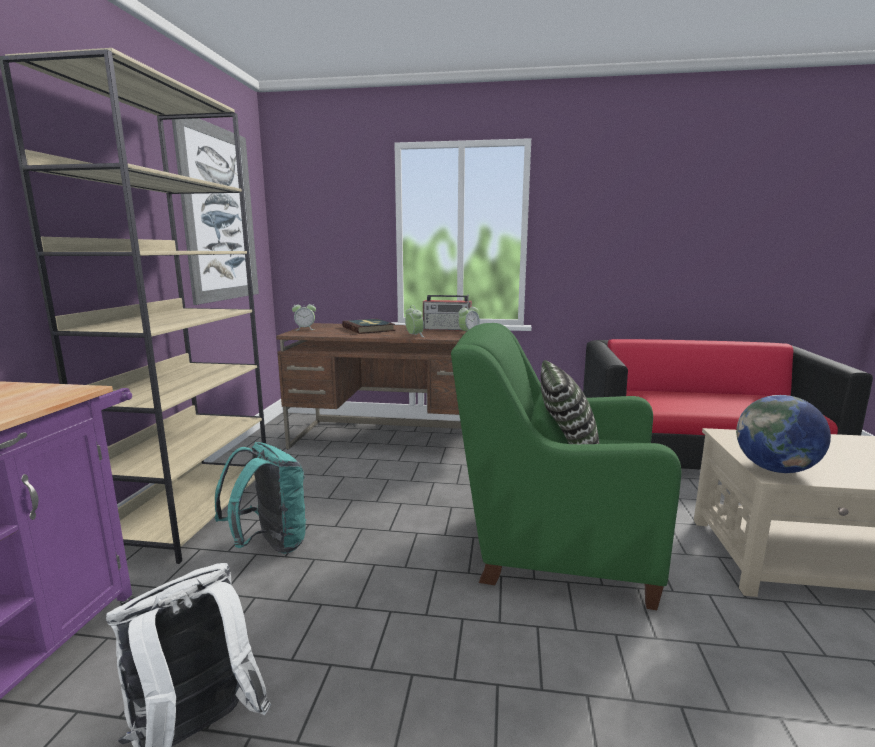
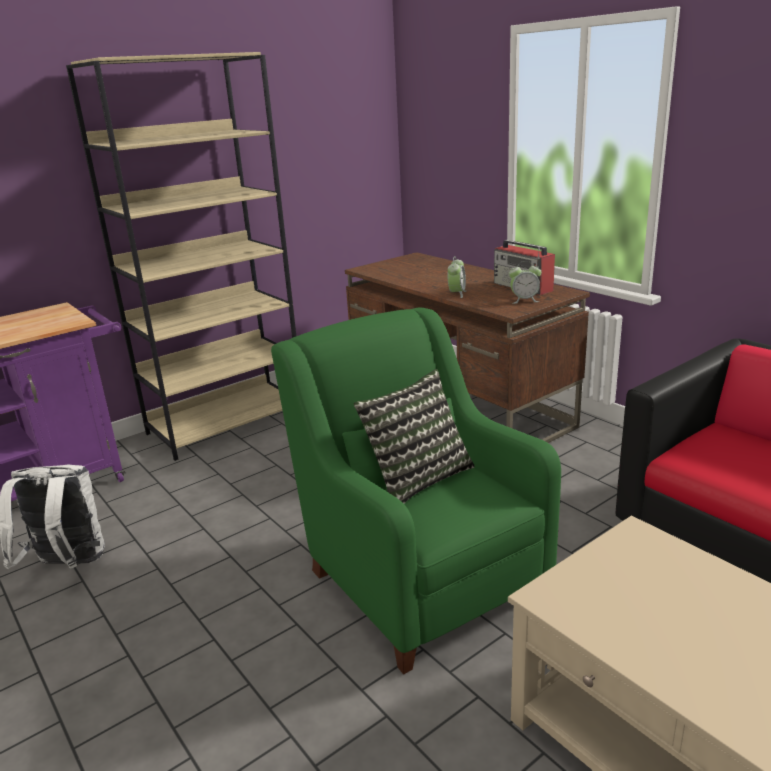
camera: 45 degrees right, 10 degrees up
(219, 215) = (314, 136): picture -> none
(269, 545) = (233, 470): turquoise backpack -> none
(305, 329) = (387, 263): alarm clock -> none
(368, 329) = (443, 272): book -> none
(775, 469) = (567, 594): globe -> none

